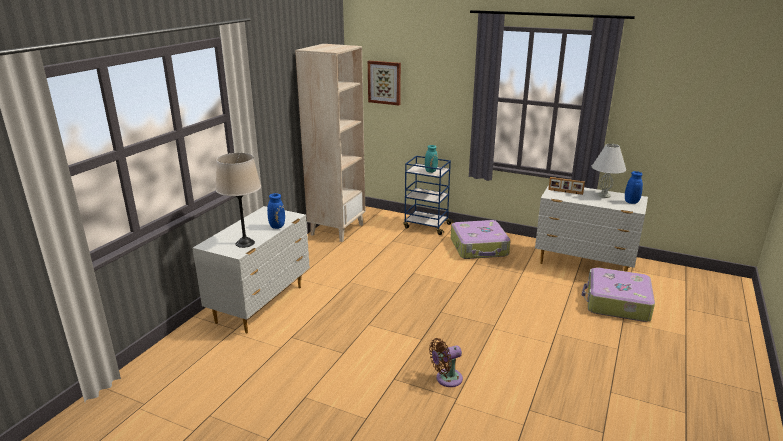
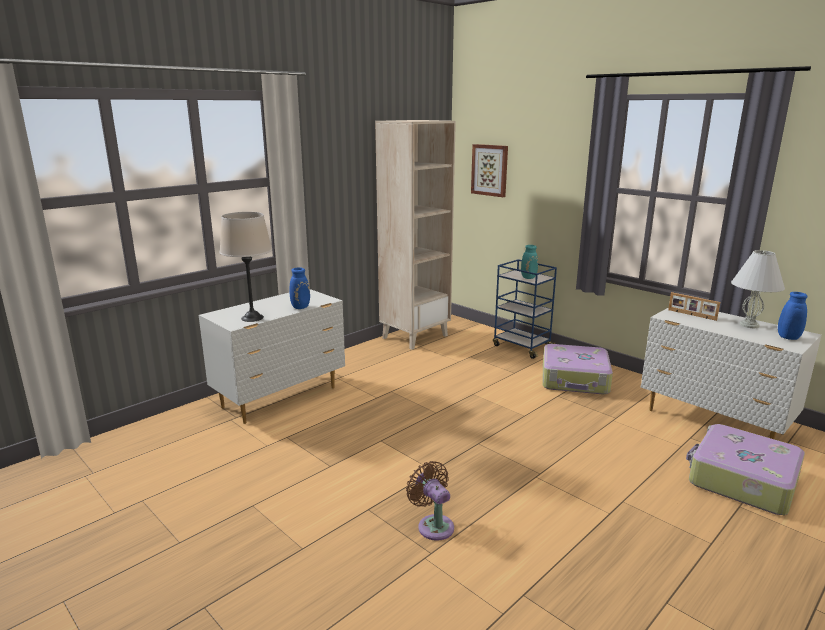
camera: 20 degrees right, 5 degrees down
(446, 379) = (433, 525): brown fan -> brown fan turned 60 degrees clockwise

